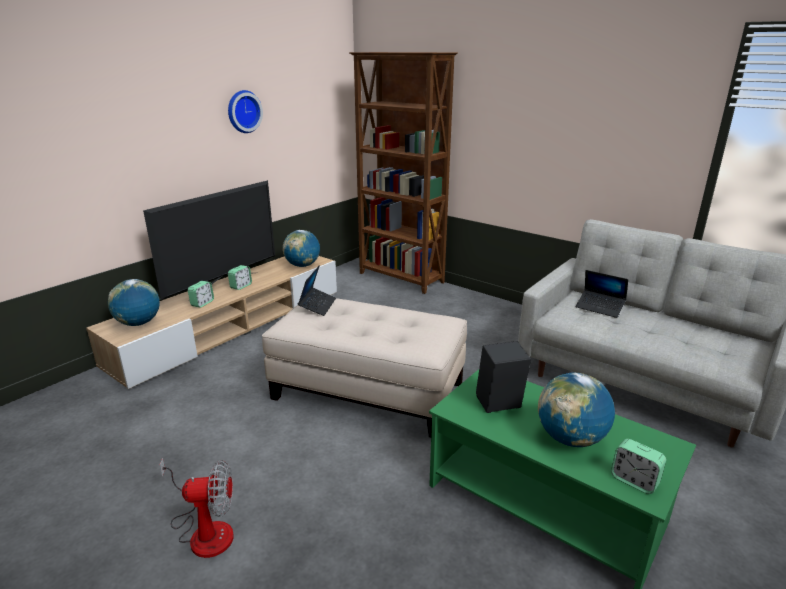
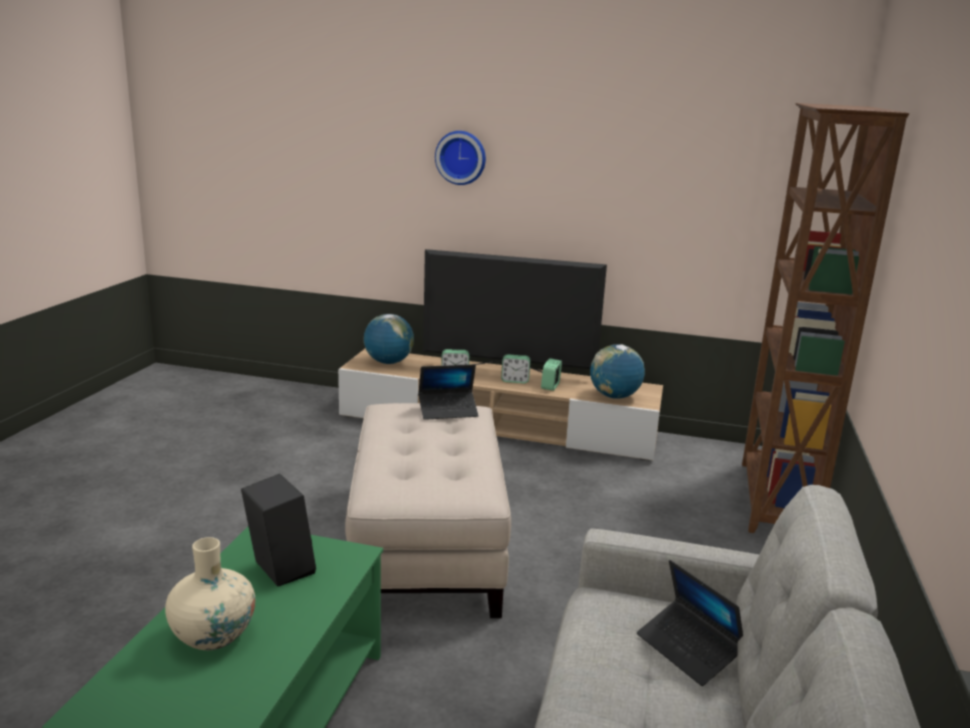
camera: 65 degrees right, 5 degrees down
(204, 530) = (159, 512): fan -> none
(243, 111) = (609, 169): wall clock -> wall clock (461, 157)
(570, 438) = (213, 635): globe -> beige vase
(600, 307) = (688, 649): laptop -> laptop turned 45 degrees counterclockwise
(634, 480) = (123, 697): alarm clock -> alarm clock (550, 386)

